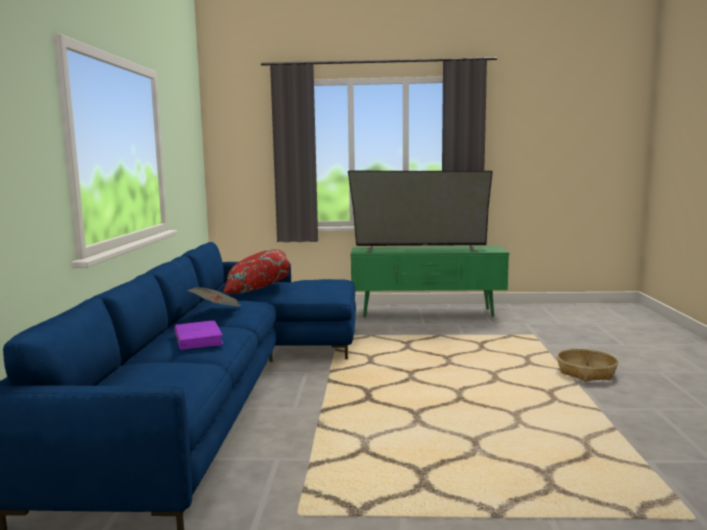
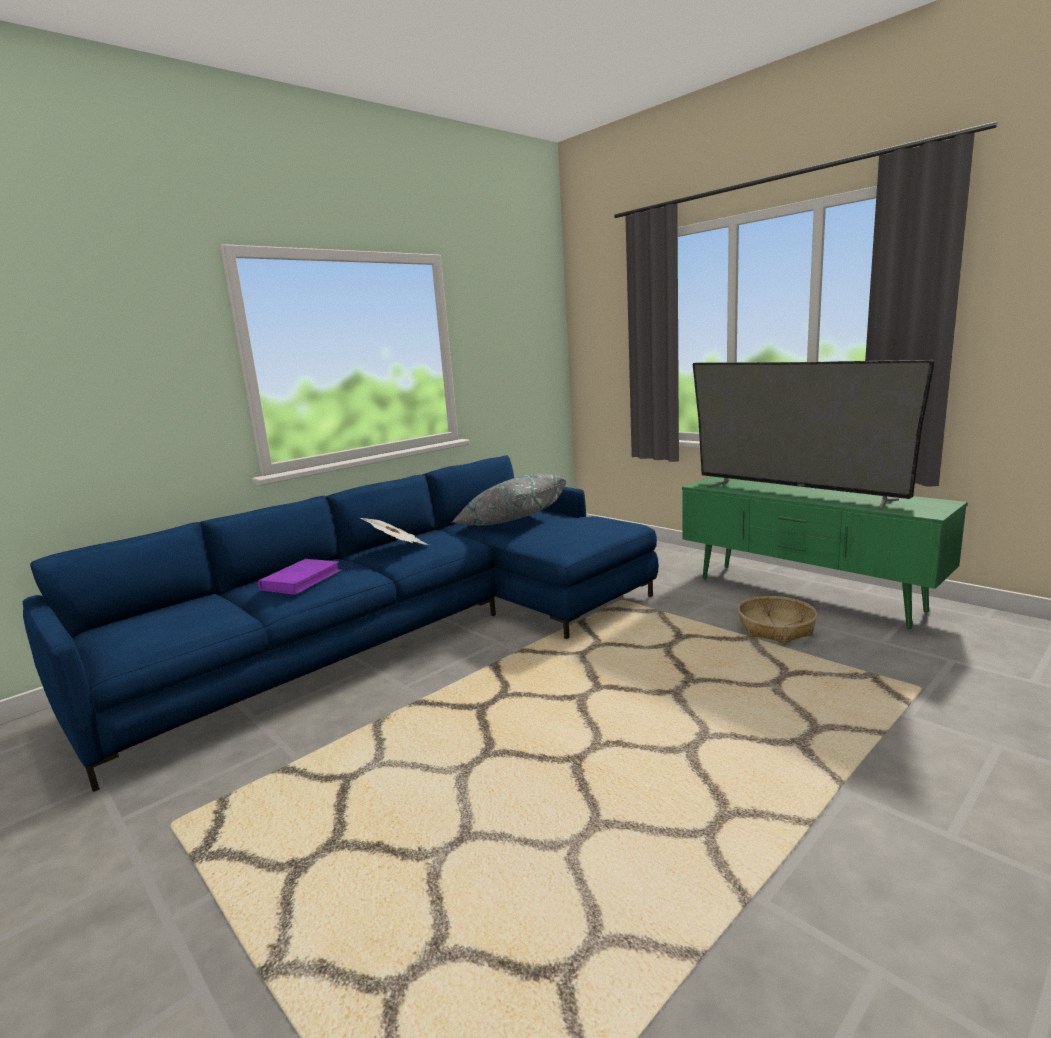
camera: 45 degrees right, 5 degrees up
(256, 288) = (511, 521): red pillow -> grey pillow
(586, 372) = (881, 809): basket -> basket (776, 628)

